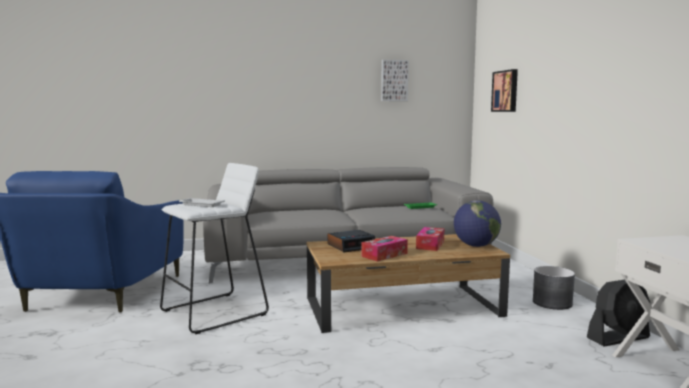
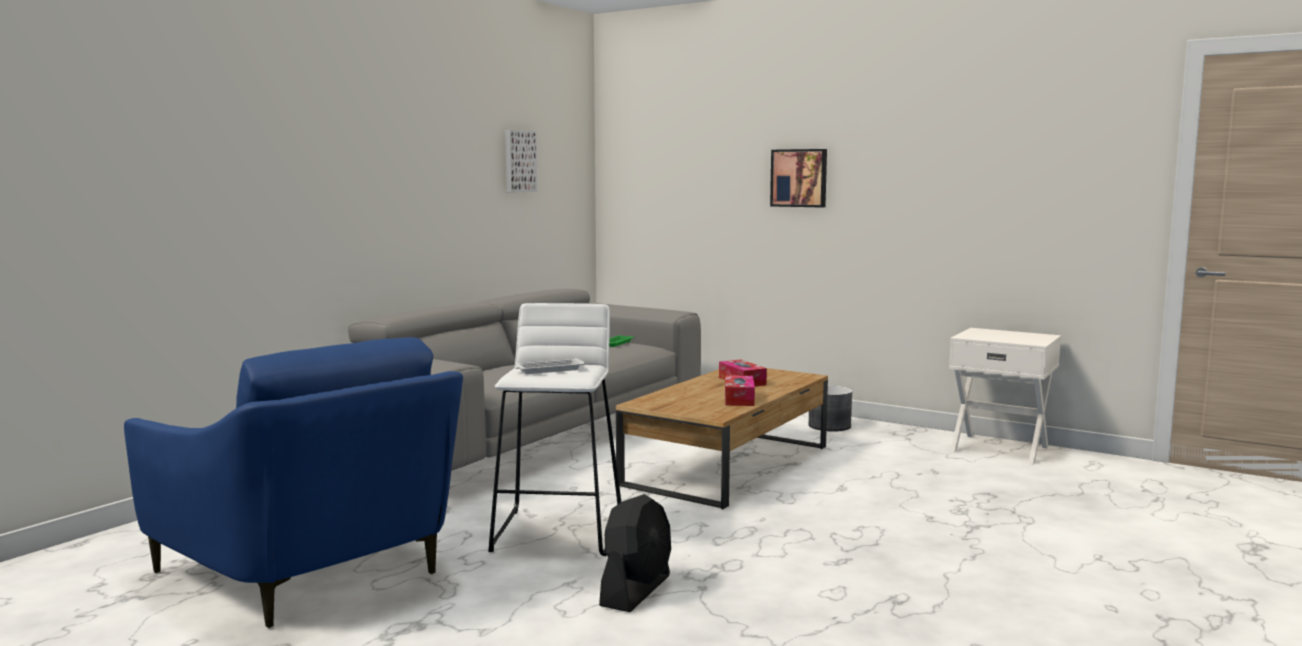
camera: 45 degrees left, 0 degrees up
(351, 246) = (679, 398): alarm clock -> none
(476, 246) = (780, 374): globe -> none
(506, 91) = (674, 179): picture -> picture (799, 178)
(618, 338) = (927, 439): black fan -> black fan (636, 590)

